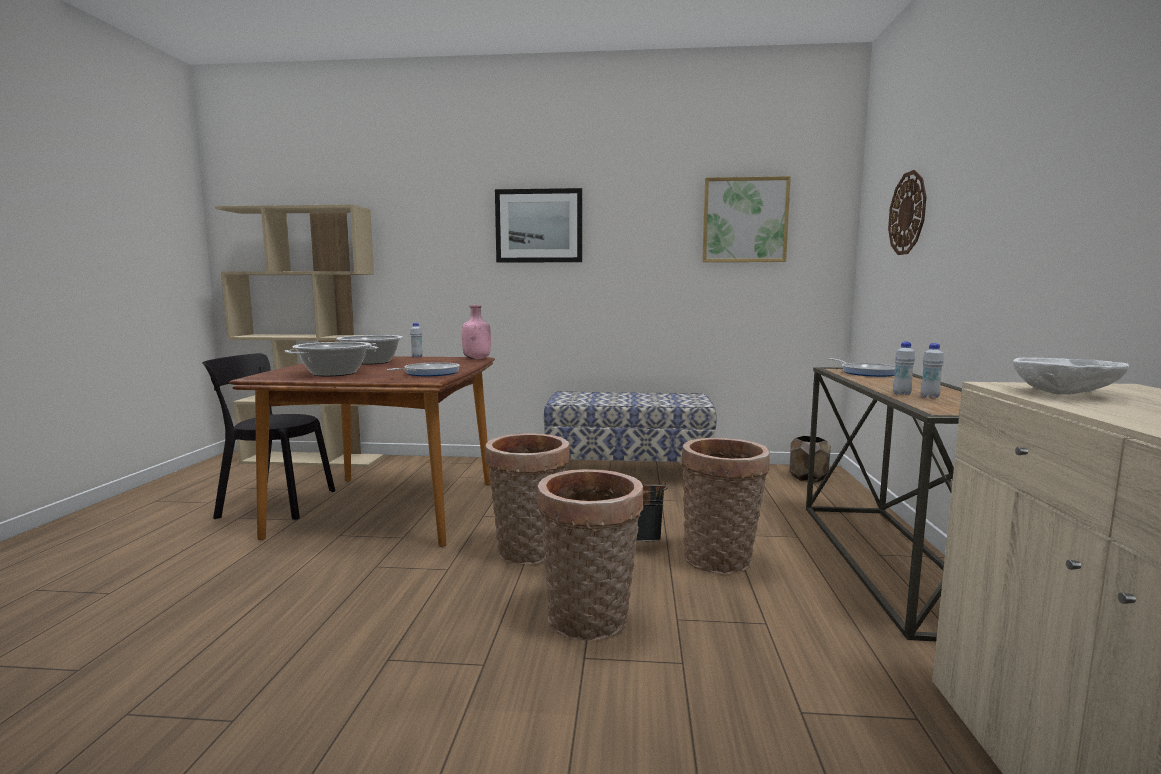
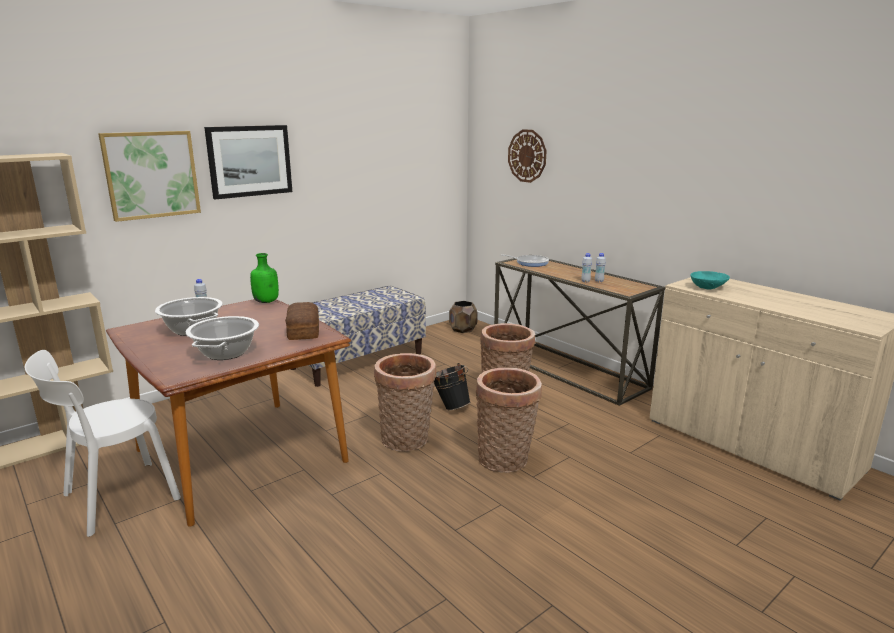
camera: 45 degrees left, 10 degrees up
(272, 503) = (115, 499): black chair -> white chair
(429, 373) = (302, 330): frying pan -> bread
(477, 359) = (267, 301): pink bottle -> green bottle
(745, 220) = (404, 148): picture -> picture (151, 175)
(1066, 394) = (708, 288): white bowl -> turquoise bowl

